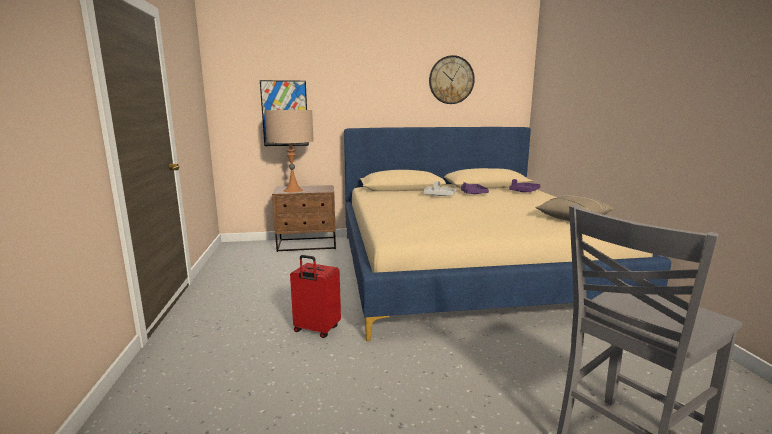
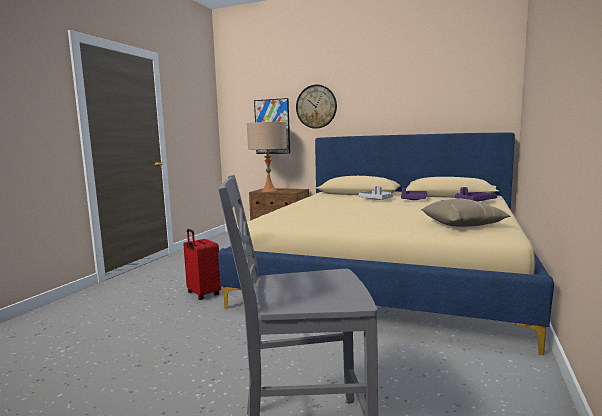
camera: 30 degrees right, 5 degrees down
(451, 80) = (422, 87): wall clock -> wall clock (316, 106)

